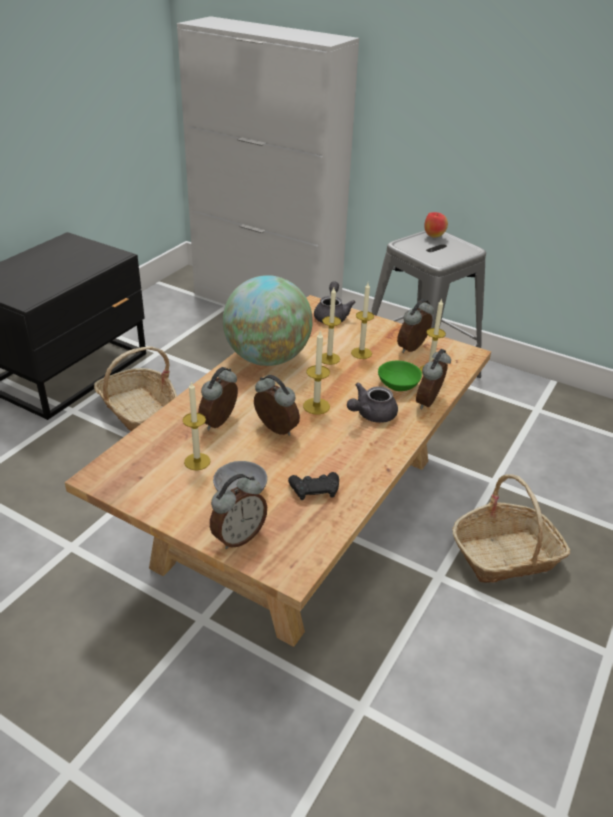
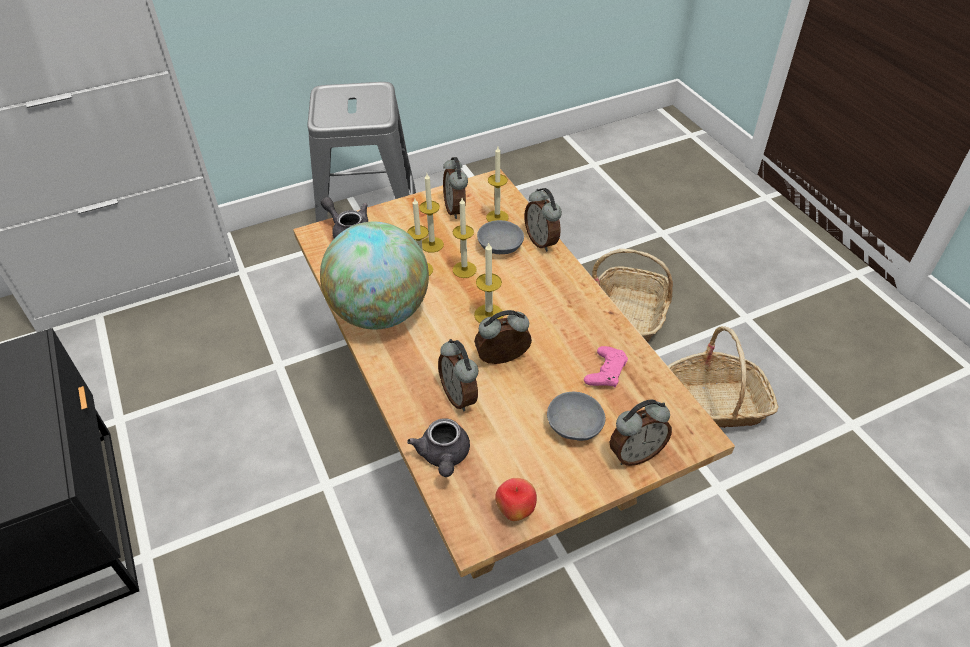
camera: 55 degrees left, 10 degrees up
(138, 410) = (212, 485): basket -> basket (714, 405)
(197, 461) = (508, 440): candle -> candle (464, 269)
(238, 537) = (635, 453): alarm clock -> alarm clock turned 75 degrees clockwise
(314, 489) = (605, 372): black game controller -> pink game controller
(371, 415) = (530, 285): grey teapot -> grey teapot (443, 457)
(399, 385) = (502, 246): green bowl -> grey bowl
(434, 236) = (330, 95): apple -> apple (515, 510)

